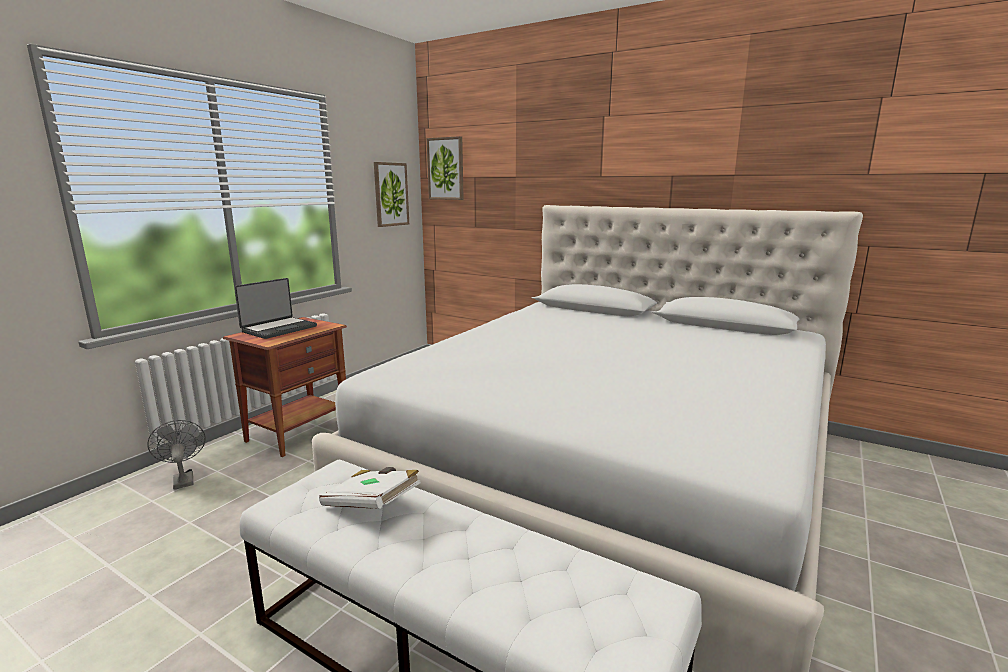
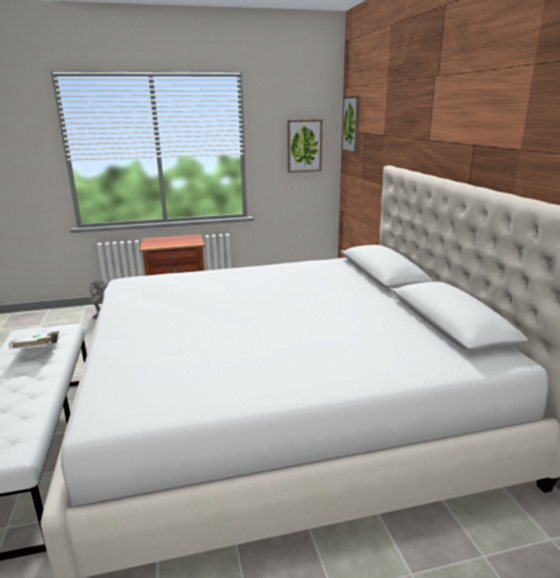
camera: 45 degrees right, 5 degrees up
(278, 329) = (170, 239): laptop -> none

